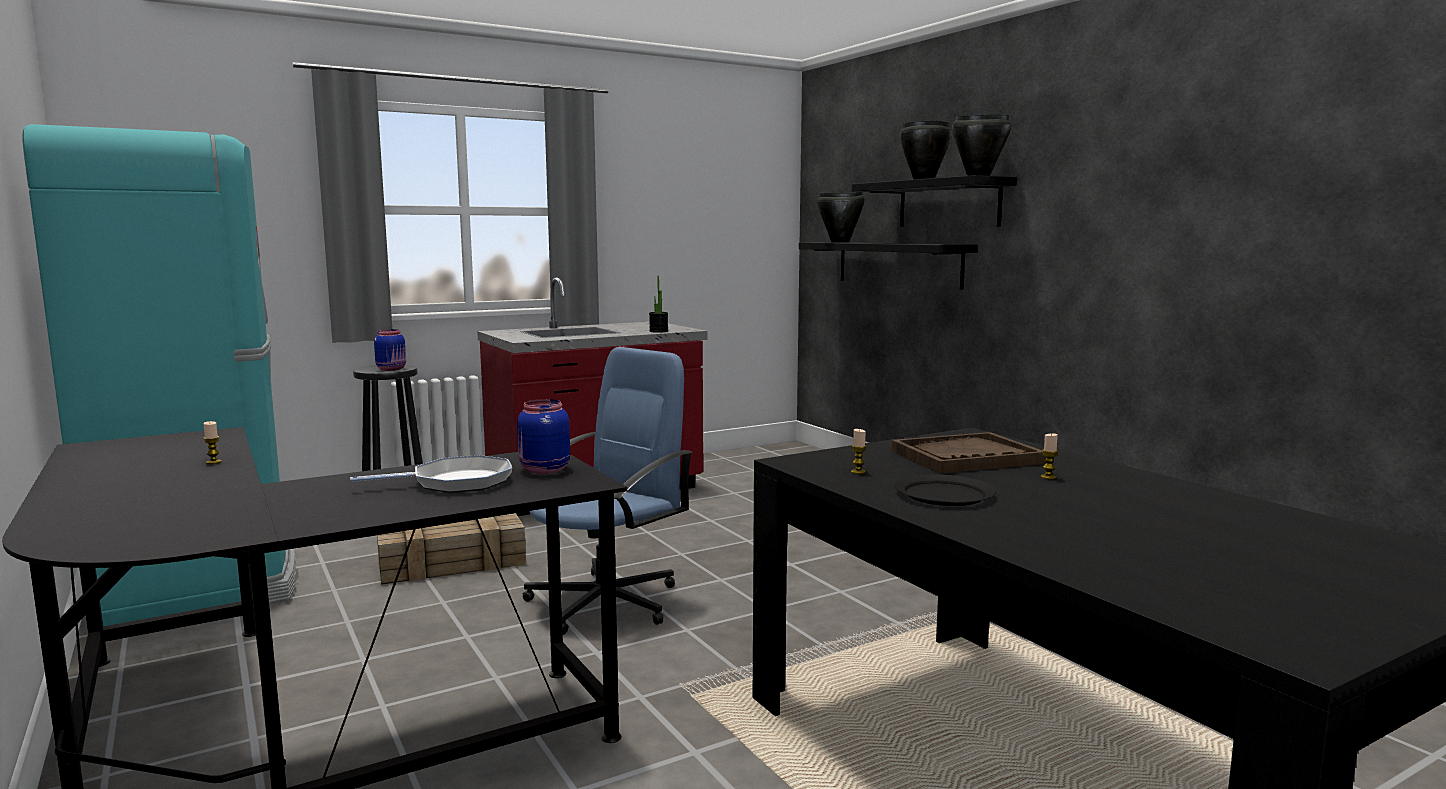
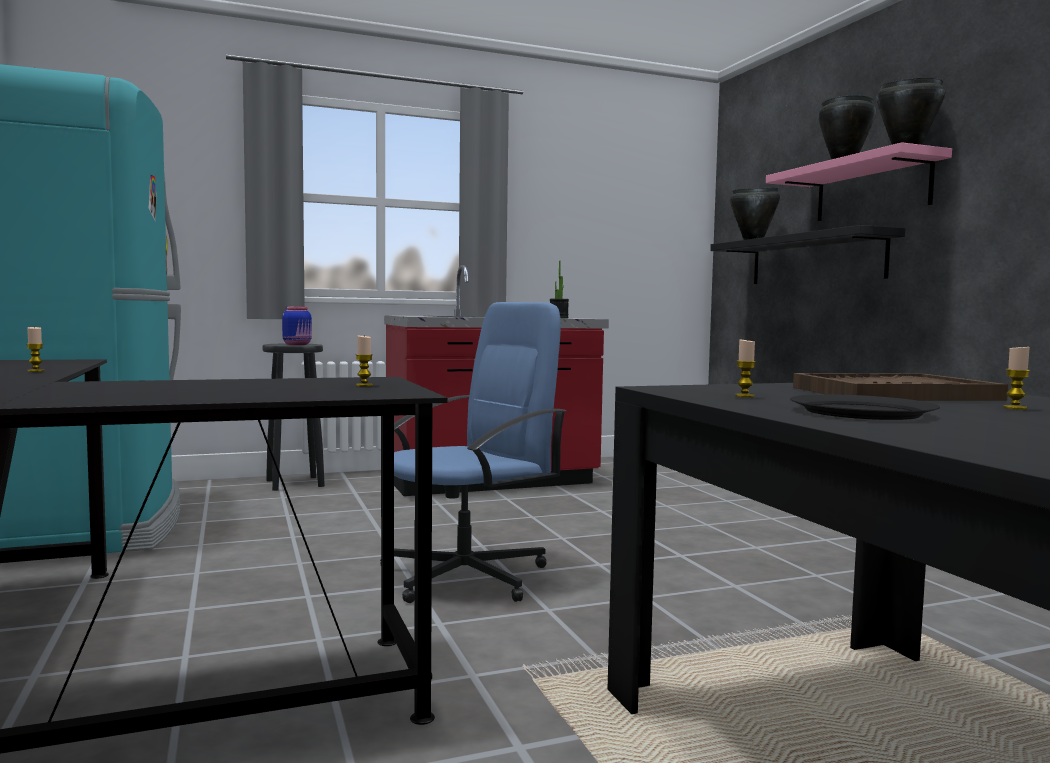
camera: 10 degrees right, 5 degrees down
(454, 562) = (328, 529): crate -> none
(456, 482) = (256, 388): frying pan -> none
(543, 470) = (364, 385): blue jar -> candle
(948, 204) = (871, 189): black shelf -> pink shelf

